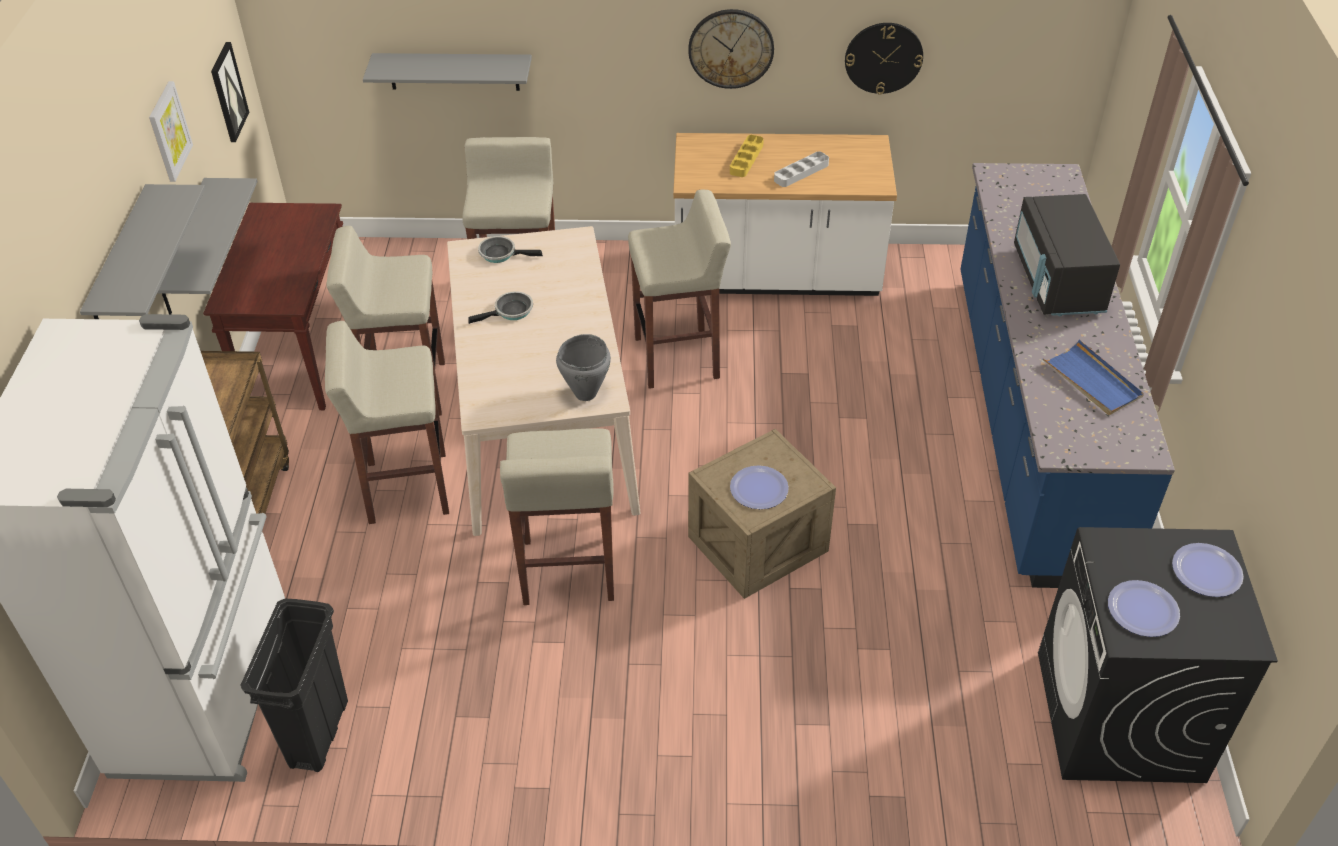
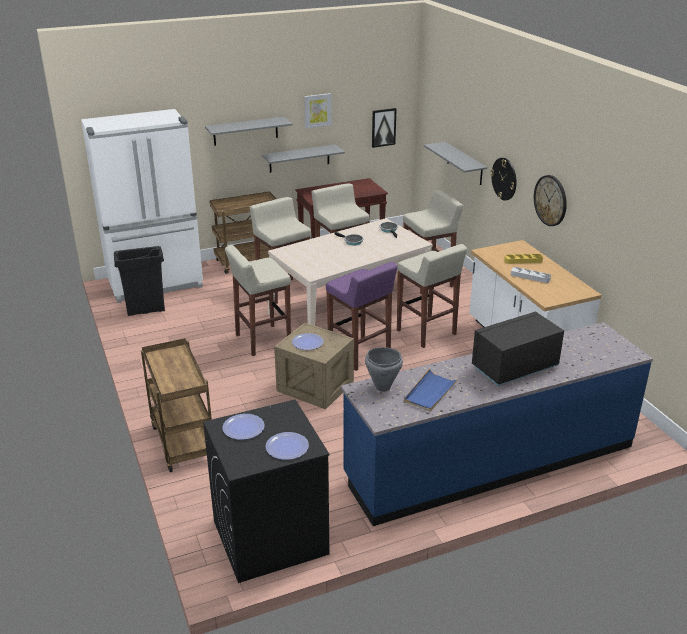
camera: 65 degrees right, 15 degrees down
(585, 394) = (312, 269): grey cooking pot -> grey cooking pot (382, 387)
(693, 457) = (360, 354): none -> purple stool
(834, 776) = (181, 442): none -> brown cart
(883, 57) = (608, 241): wall clock -> wall clock (504, 179)

